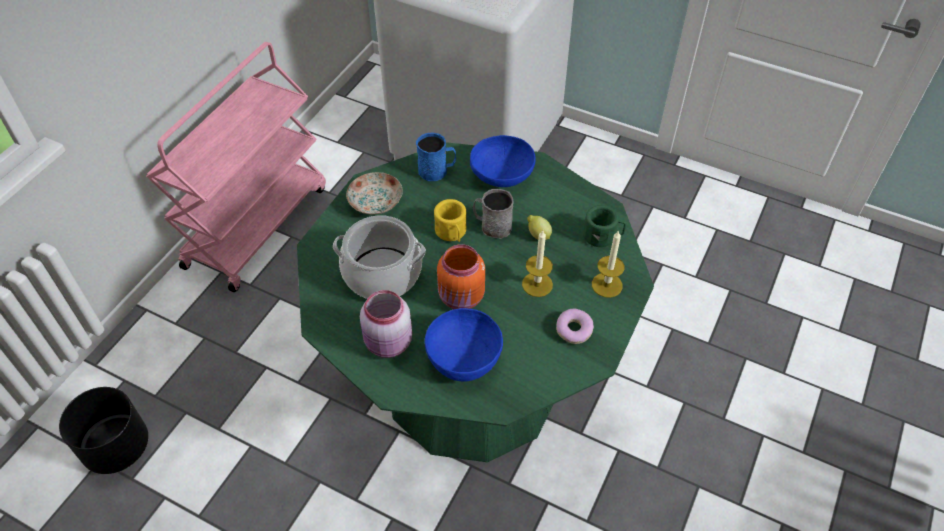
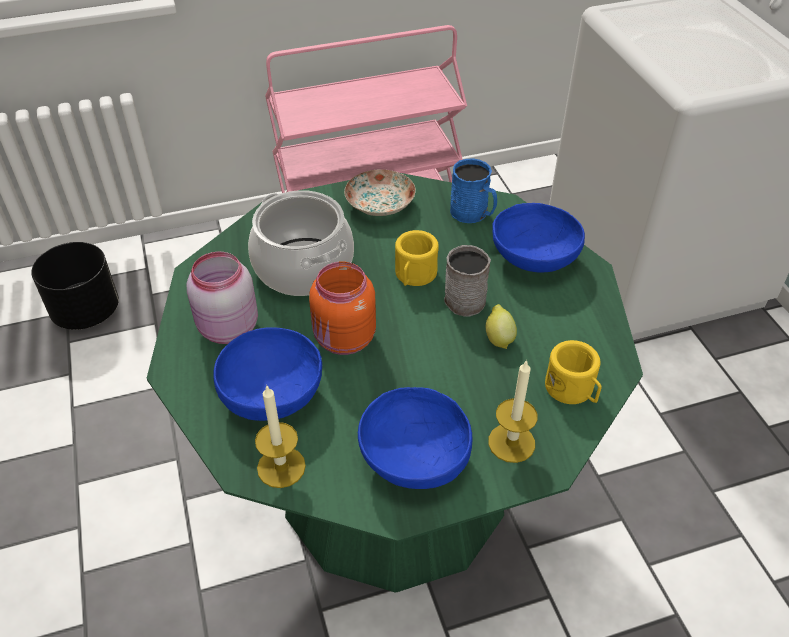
camera: 45 degrees right, 5 degrees down
(537, 284) = (434, 383): candle -> candle (281, 467)
(574, 330) = (413, 458): donut -> blue bowl
(602, 236) = (572, 390): green mug -> yellow mug

